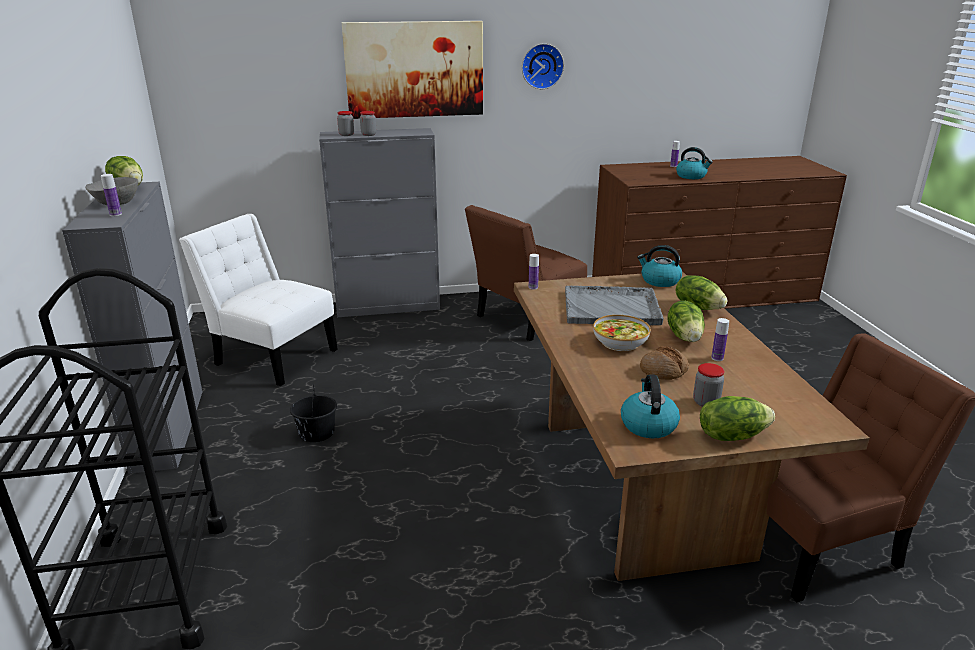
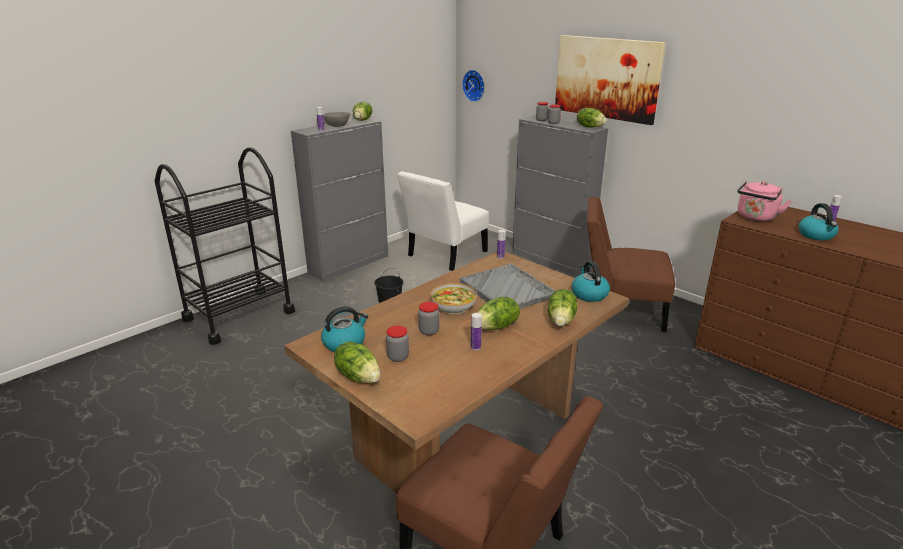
camera: 55 degrees right, 0 degrees up
(272, 355) = (444, 255): white chair -> white chair turned 135 degrees counterclockwise
(413, 130) = (590, 127): none -> lettuce
(542, 66) = (714, 90): wall clock -> wall clock (475, 85)
(637, 177) = (755, 218): none -> pink kettle
(663, 370) = (429, 331): bread -> jar

